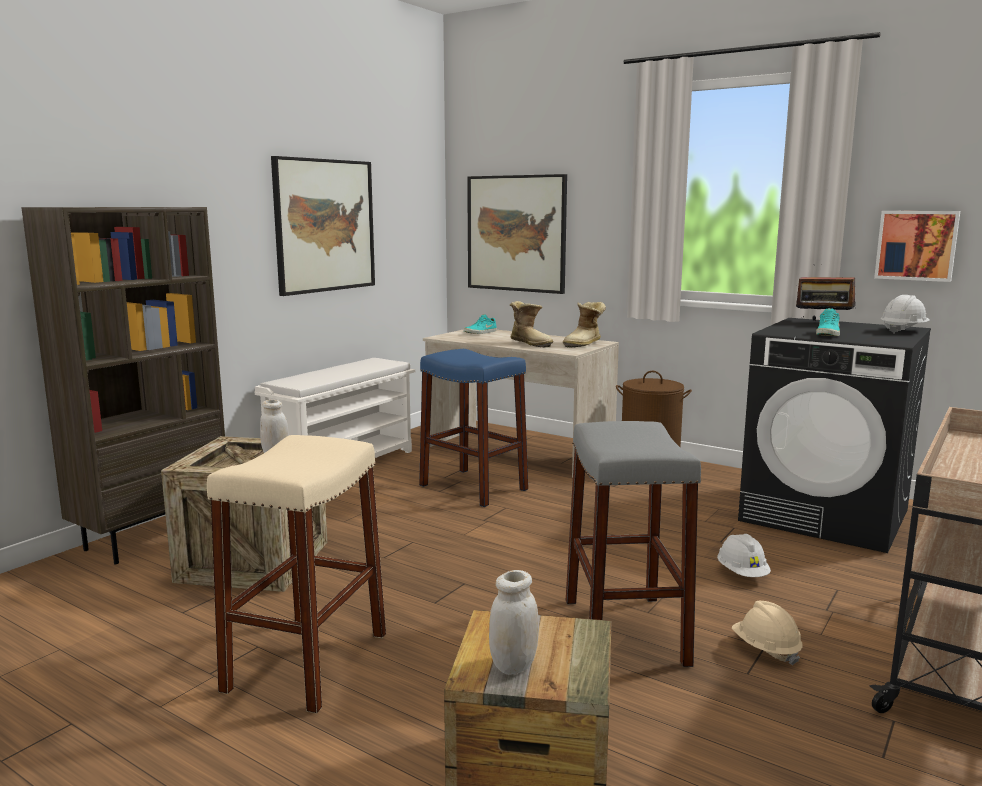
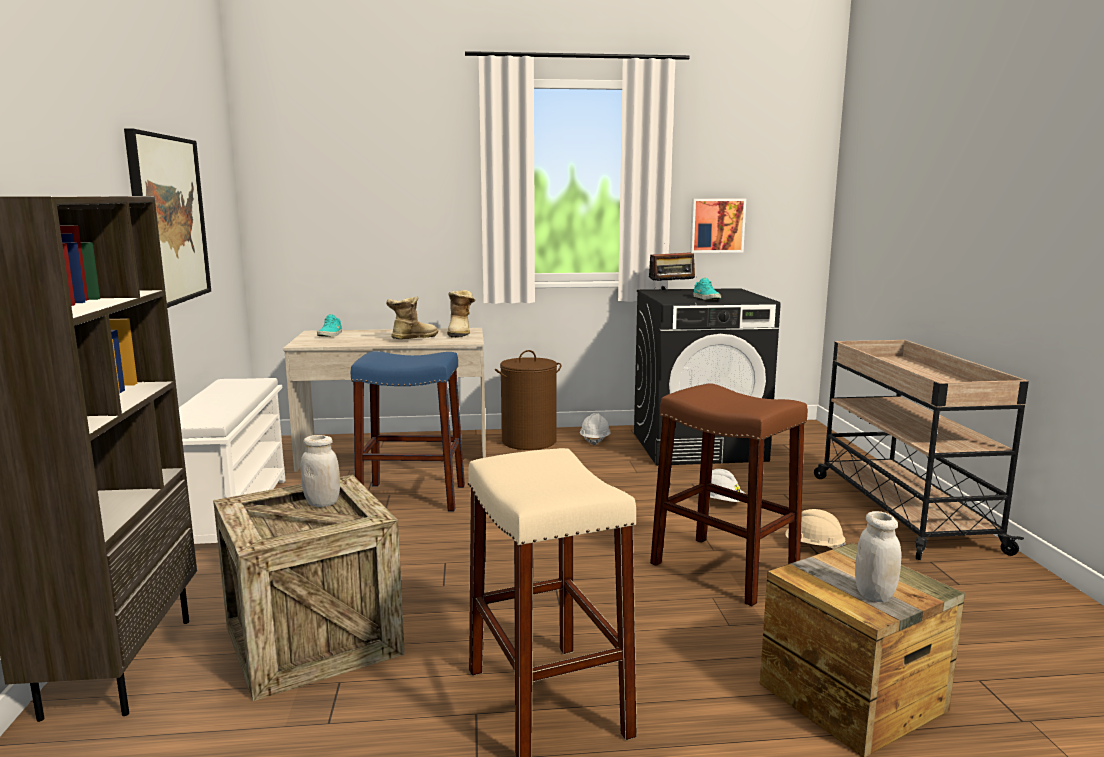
camera: 40 degrees left, 0 degrees up
(516, 233) = (340, 225): picture -> none
(531, 343) = (412, 338): boot -> boot turned 60 degrees counterclockwise
(624, 631) = (724, 569): grey stool -> brown stool
(903, 331) = (735, 291): white hard hat -> white hard hat (595, 440)

